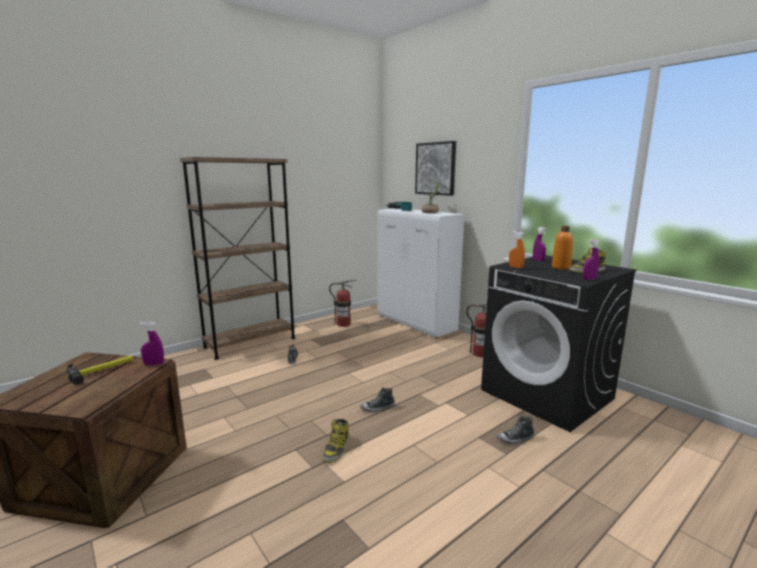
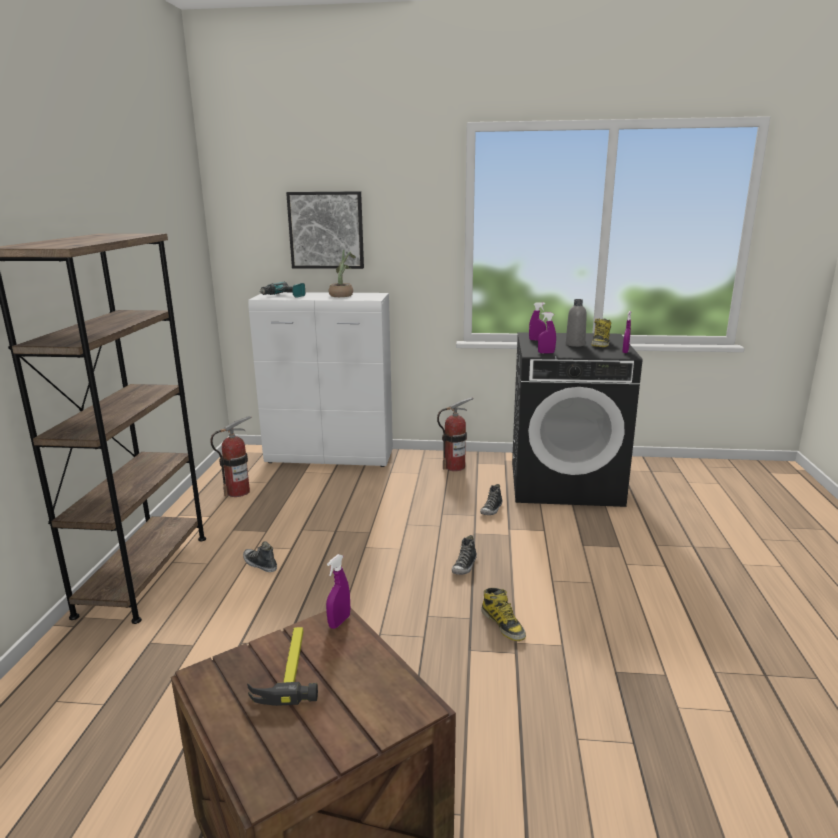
camera: 45 degrees left, 5 degrees up
(515, 267) = (546, 353): orange spray bottle -> purple spray bottle
(515, 439) = (606, 532): shoe -> shoe (491, 509)
(561, 267) = (575, 344): orange bottle -> grey bottle

